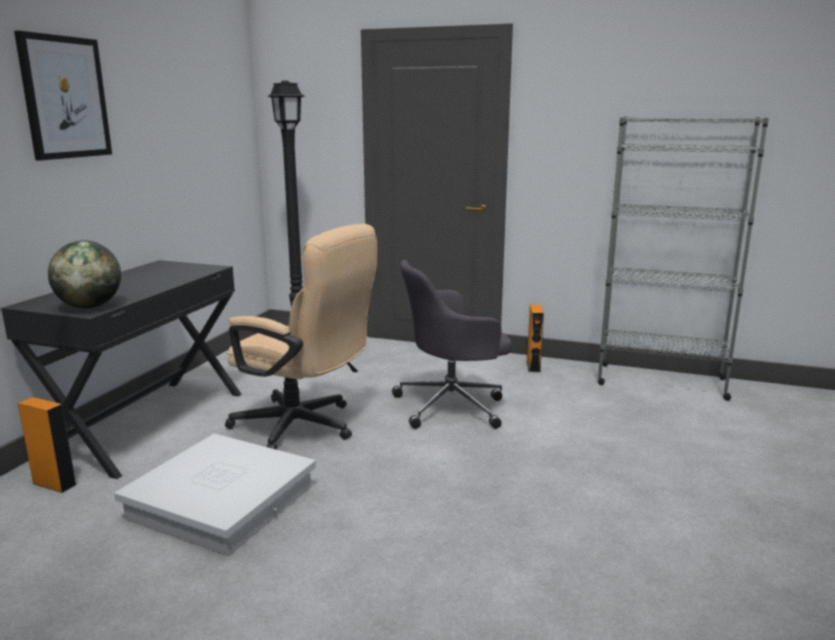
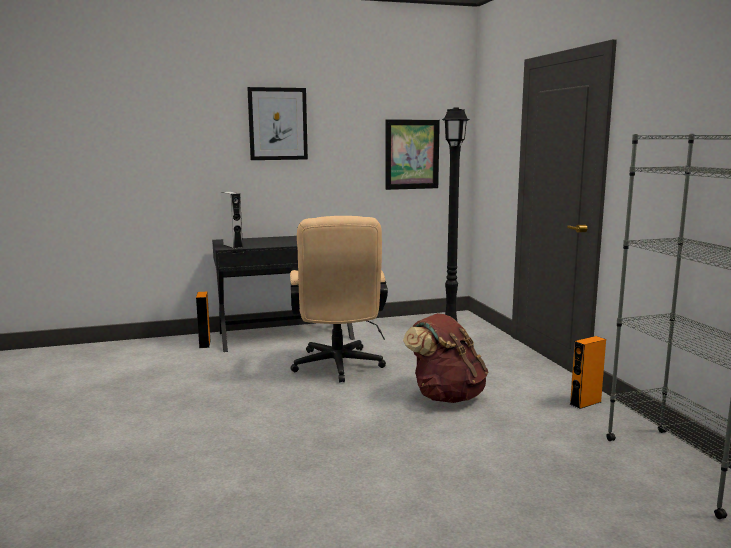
camera: 55 degrees right, 5 degrees down
(89, 307) = (233, 246): globe -> grey speaker
(211, 141) = (412, 154): none -> picture
(222, 502) = (228, 379): white storage box -> none
(452, 405) = (446, 396): grey office chair -> brown backpack

